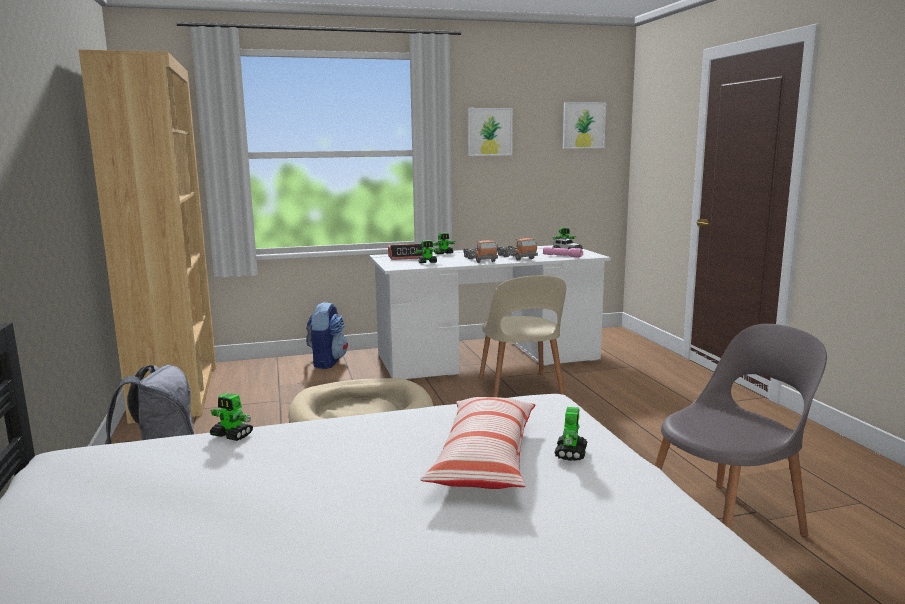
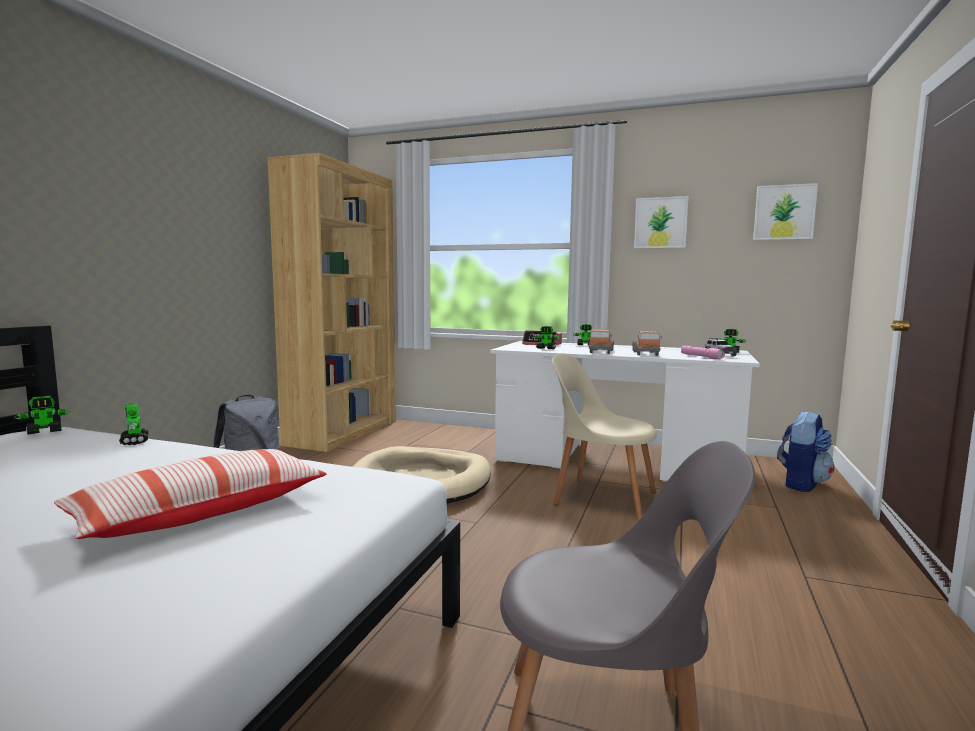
camera: 35 degrees right, 5 degrees down
(327, 362) = (472, 435): backpack -> backpack (801, 483)
(520, 389) = (601, 497): beige chair -> beige chair turned 90 degrees clockwise
(571, 453) = (269, 534): toy robot -> toy robot (45, 432)

